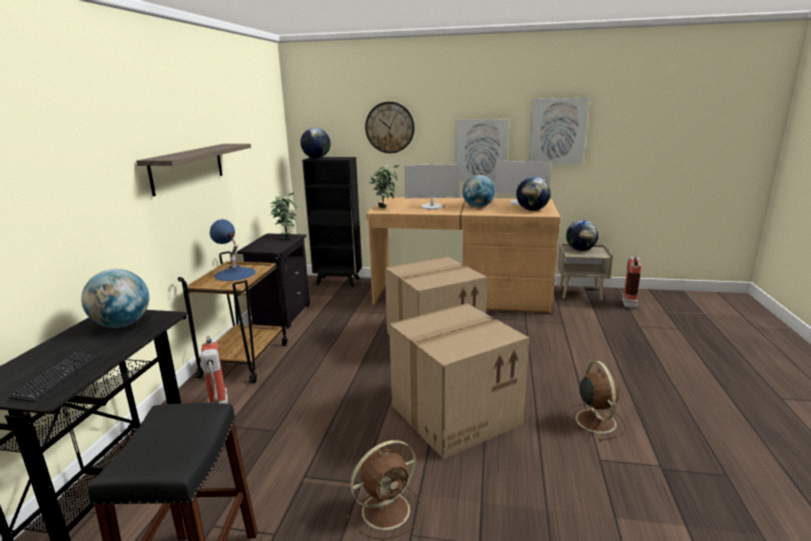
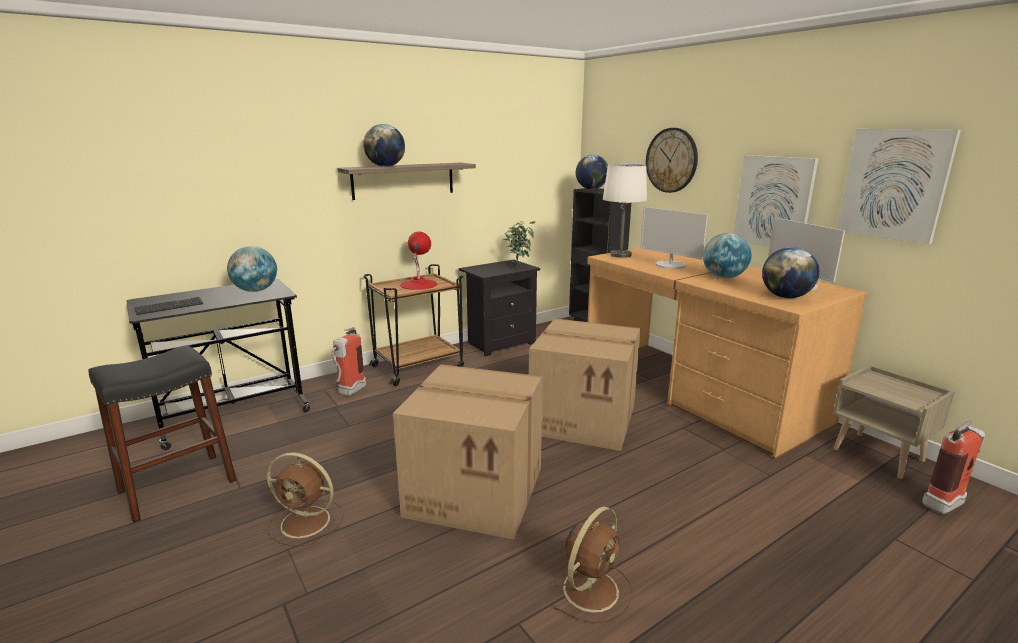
camera: 45 degrees right, 0 degrees up
(235, 274) = (418, 284): blue table lamp -> red table lamp
(385, 207) = (621, 255): potted plant -> white table lamp
(580, 250) = (892, 385): globe -> globe (385, 166)

